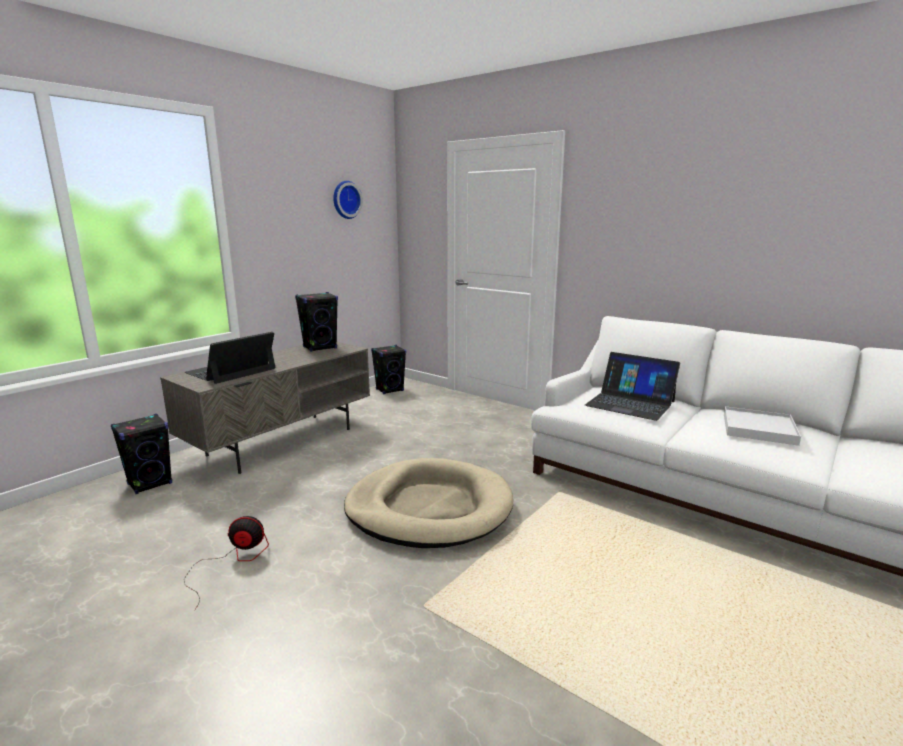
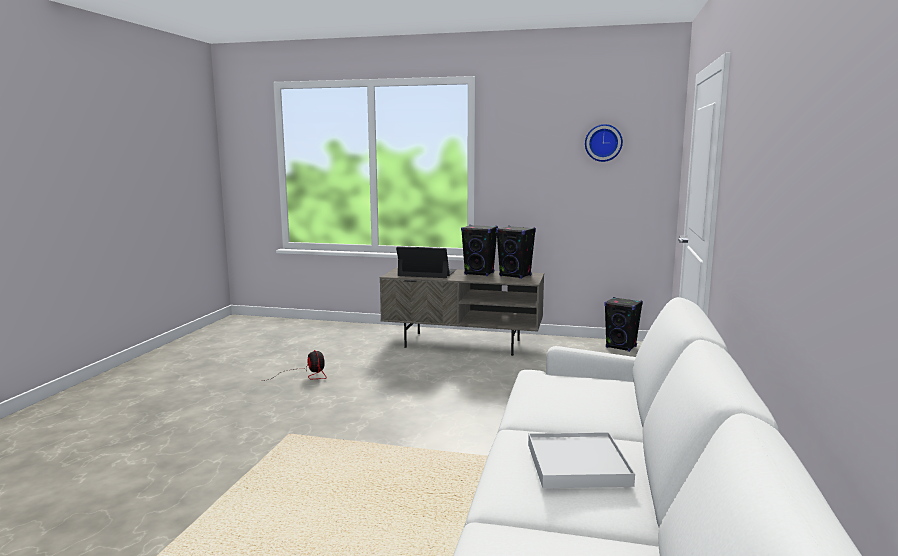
camera: 65 degrees right, 5 degrees down
(150, 484) = (371, 334): black speaker -> black speaker (479, 273)
(429, 508) = (412, 410): beige dog bed -> none
(630, 403) = (577, 395): laptop -> none

